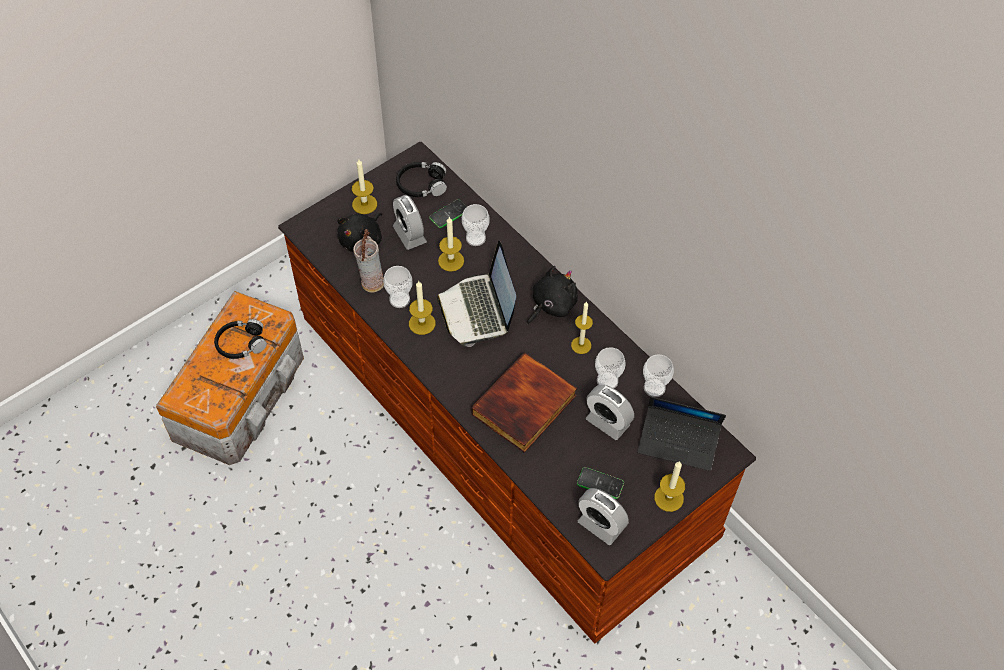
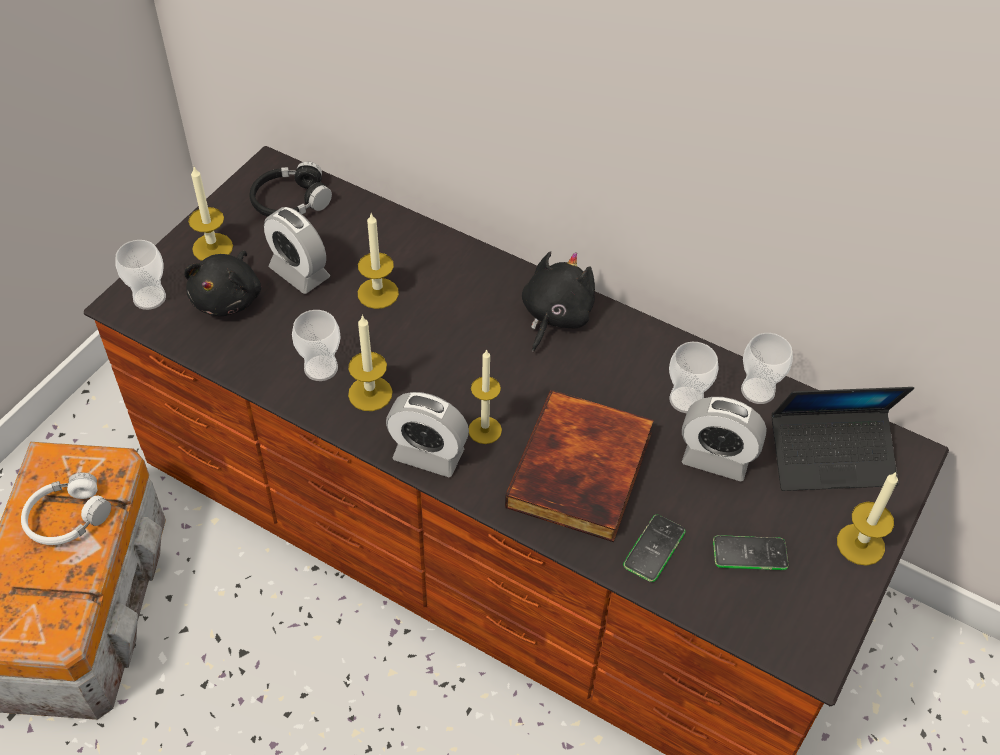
camera: 20 degrees left, 5 degrees down
(241, 343) = (67, 518): black headphones -> white headphones
(371, 283) = (267, 356): vase -> none
(449, 214) = (348, 230): phone -> phone (654, 548)
(475, 238) = (402, 253): cup -> cup (149, 298)
(478, 310) = (449, 352): laptop -> none
(581, 345) = (624, 360): candle -> candle (485, 430)
(600, 525) = (782, 618): alarm clock -> alarm clock (428, 455)

